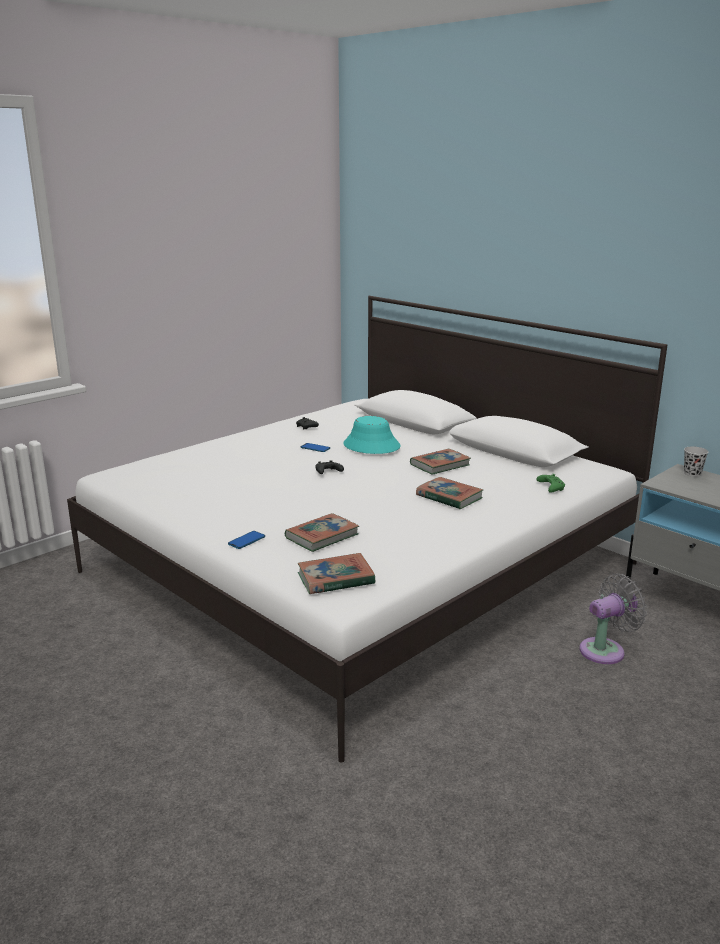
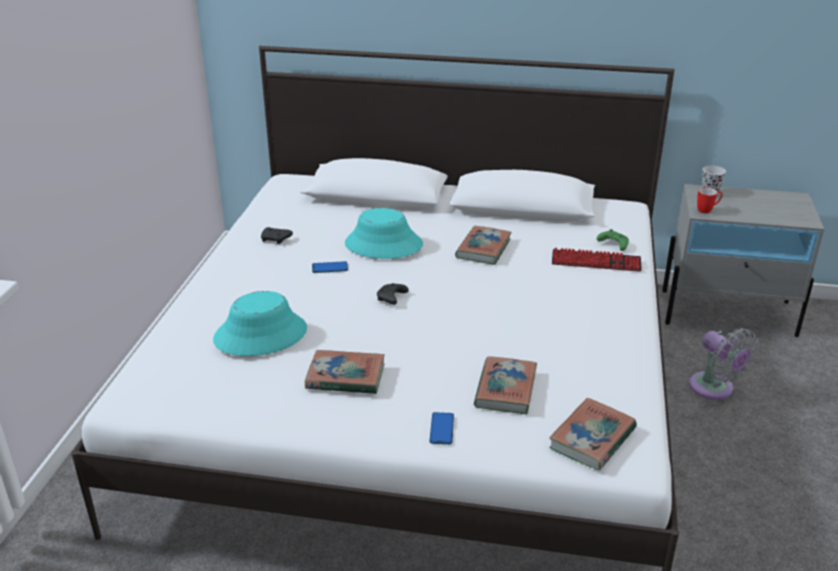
camera: 35 degrees left, 10 degrees up
(218, 466) = (260, 334): none -> turquoise hat
(449, 497) = (547, 289): book -> book (345, 377)
(516, 493) = (596, 262): none -> keyboard
(606, 650) = (714, 389): grey fan -> grey fan turned 120 degrees clockwise
(667, 483) = (707, 210): none -> mug

